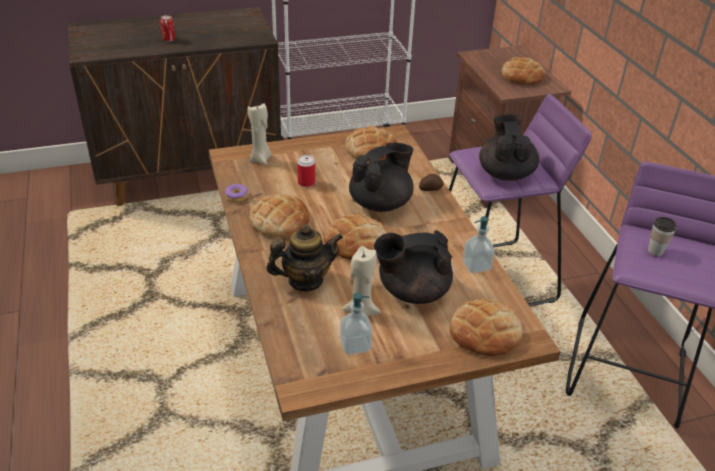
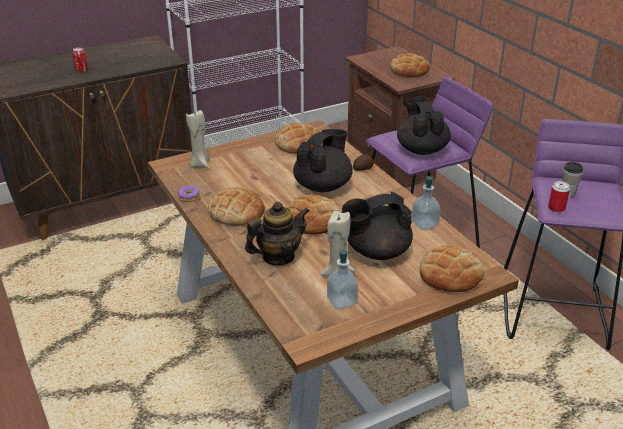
camera: 10 degrees left, 5 degrees down
(306, 183) = (249, 178): can -> can (556, 208)

